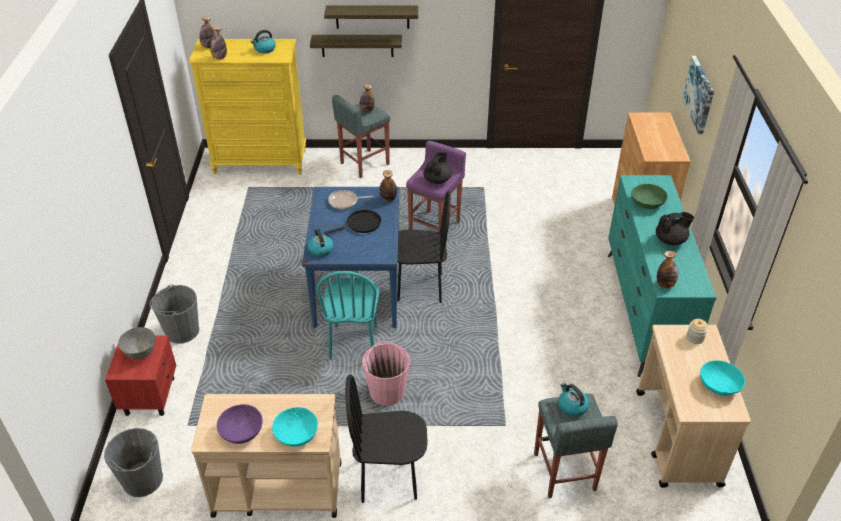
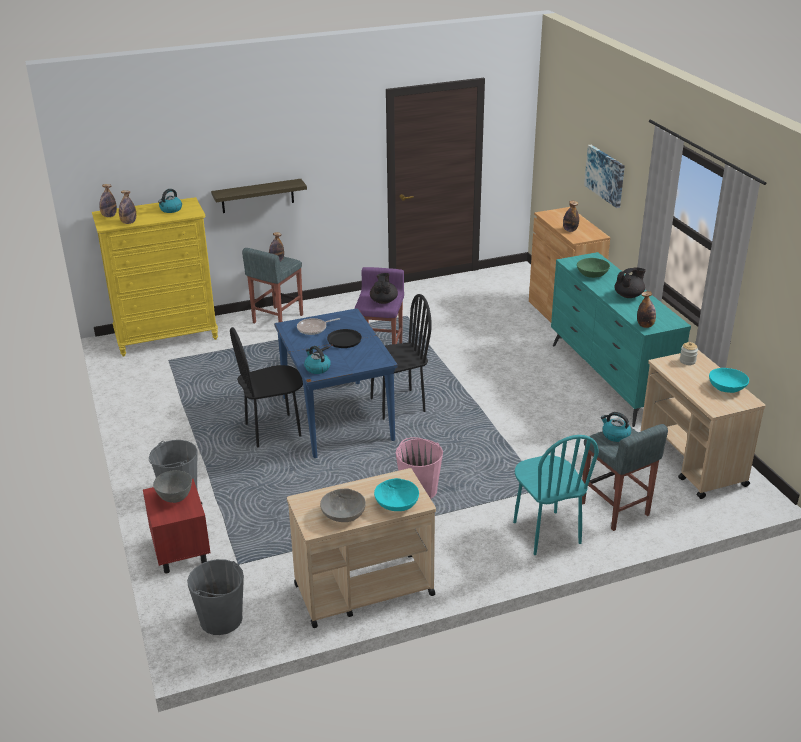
camera: 20 degrees left, 10 degrees down
(241, 431) = (343, 514): purple bowl -> grey bowl
(354, 343) = (362, 461): turquoise chair -> turquoise chair (546, 532)
(372, 17) = (271, 164): shelf -> none
(388, 199) = (354, 319): bottle -> bottle (570, 230)
(389, 478) = (464, 554): black chair -> black chair (273, 431)

